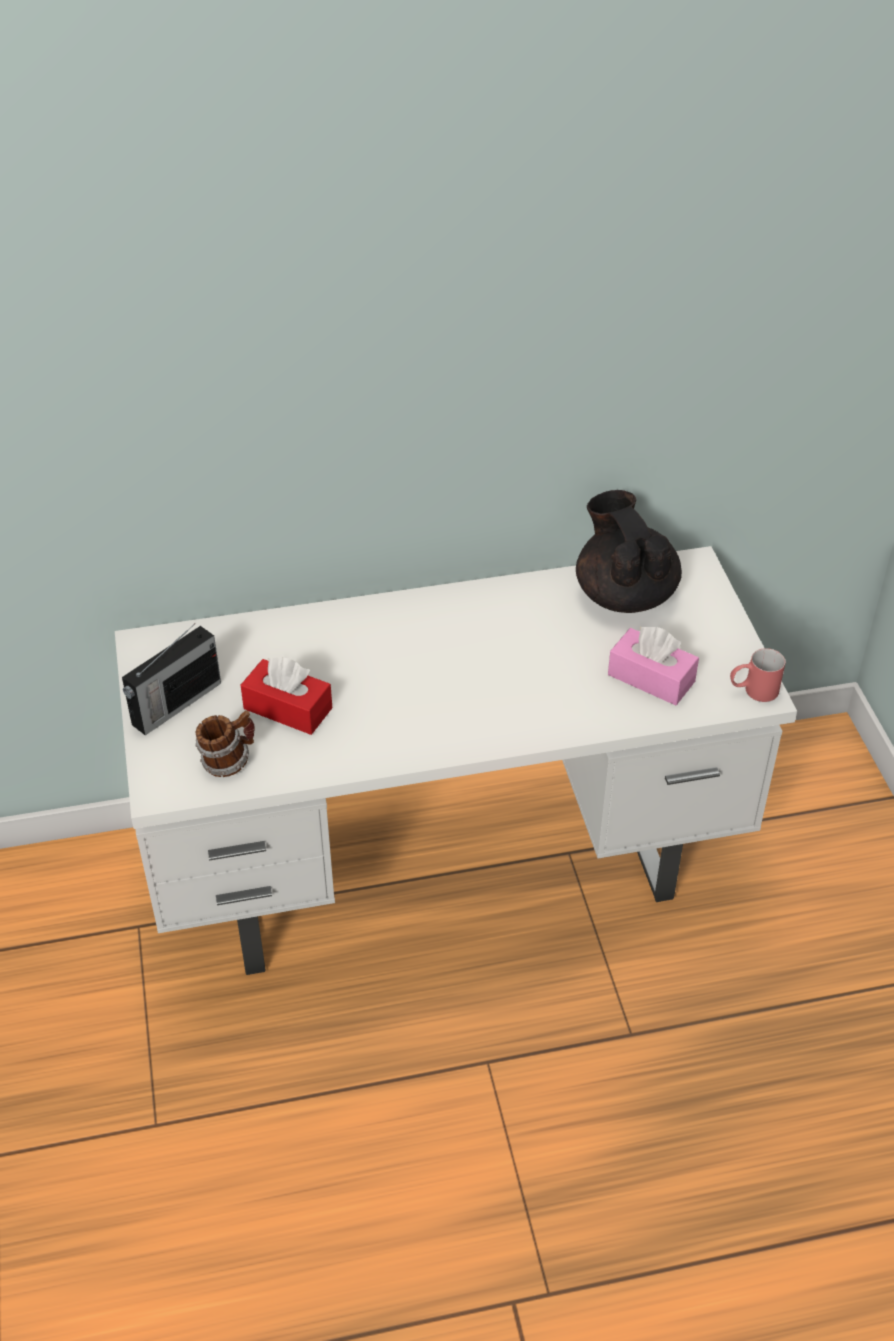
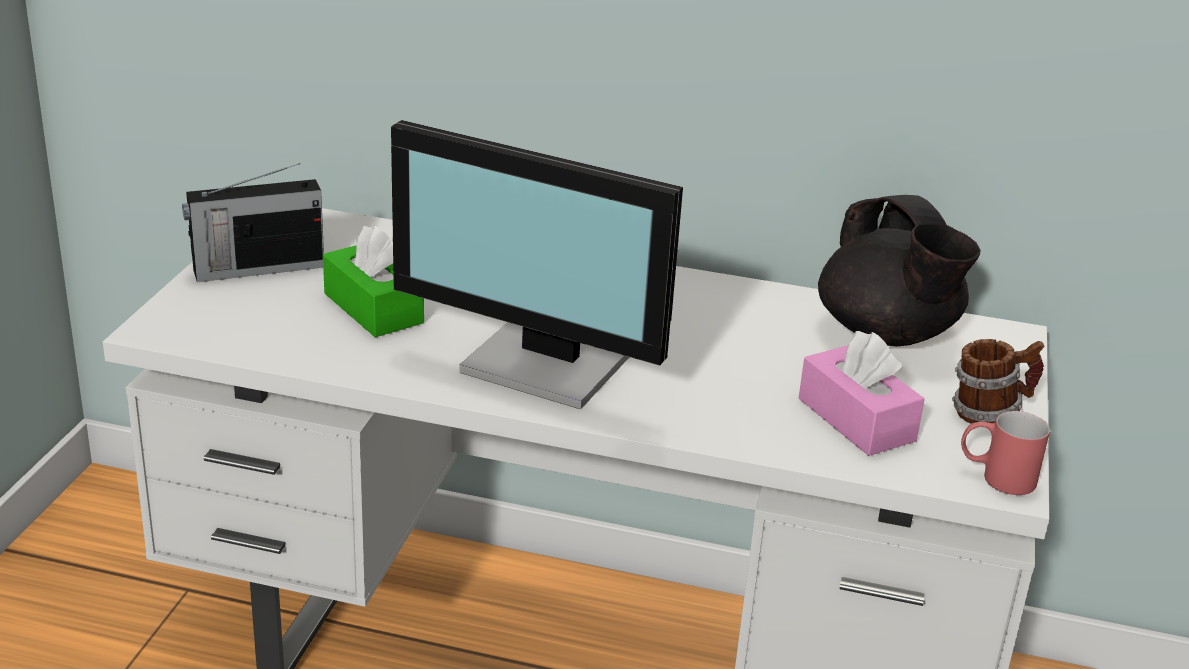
camera: 25 degrees right, 15 degrees down
(228, 761) = (258, 330): mug -> mug (989, 414)
(288, 708) = (373, 308): red tissue box -> green tissue box
(440, 711) = (548, 364): none -> monitor
(624, 594) = (887, 334): black teapot -> black teapot turned 150 degrees clockwise

